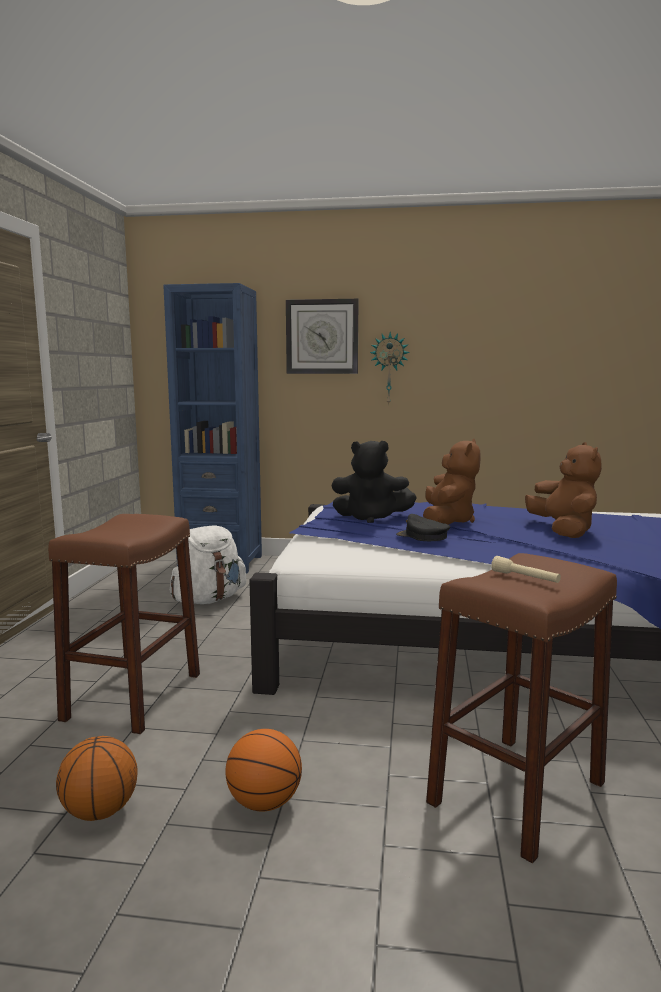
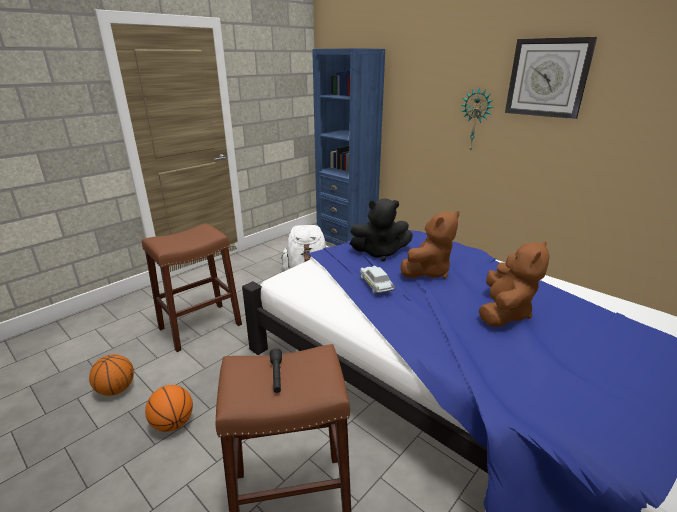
camera: 35 degrees right, 15 degrees up
(322, 337) = (428, 88): wall clock -> wall clock (547, 78)
(371, 518) = (380, 253): black plush toy -> black plush toy turned 45 degrees counterclockwise
(422, 536) = (376, 284): black cap -> white toy car
(525, 578) = (276, 375): beige flashlight -> black flashlight

